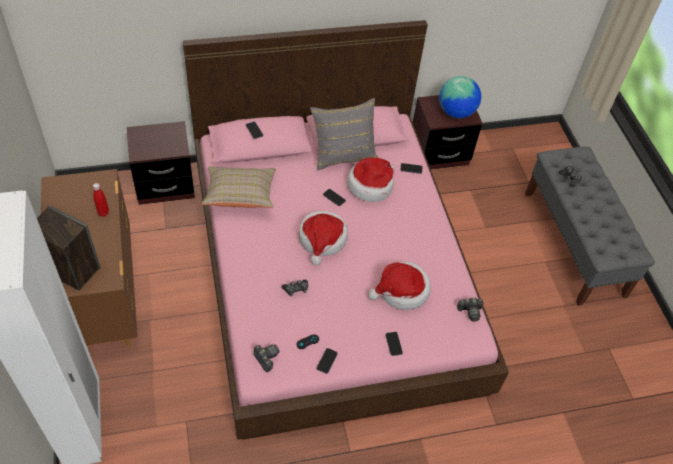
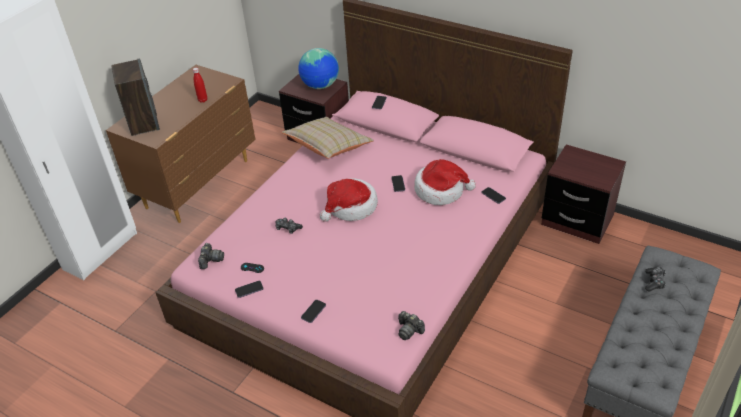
camera: 50 degrees right, 10 degrees down
(344, 154) = (446, 158): grey pillow -> none
(401, 291) = (369, 279): hat -> none
(456, 112) = (591, 172): globe -> globe (320, 86)

